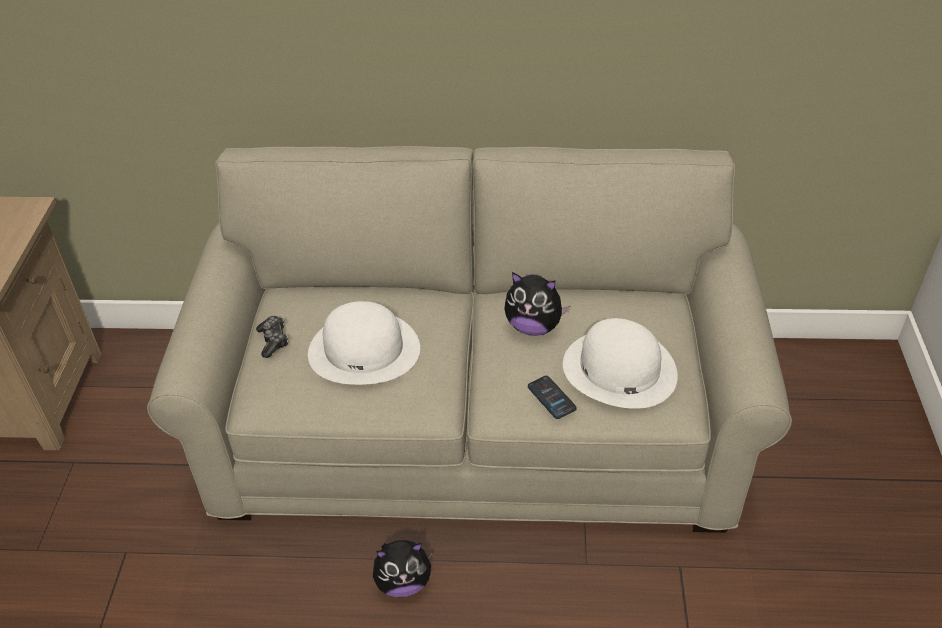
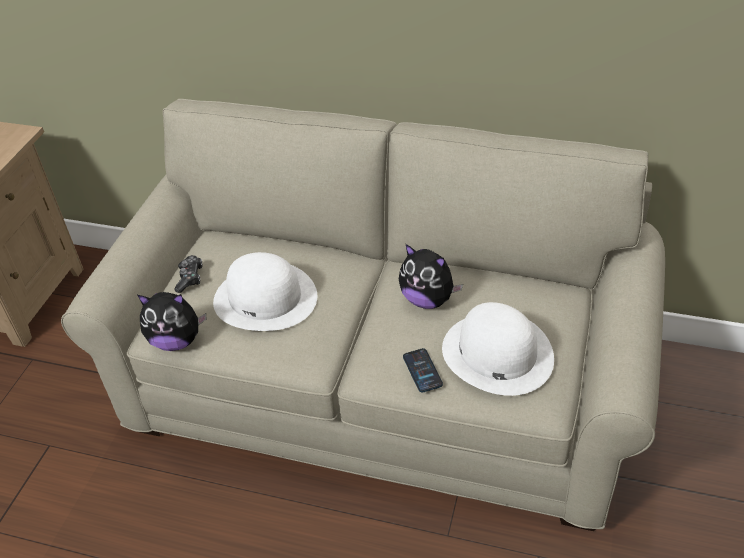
camera: 15 degrees right, 0 degrees up
(403, 582) = (273, 519): plush toy -> plush toy (176, 341)

